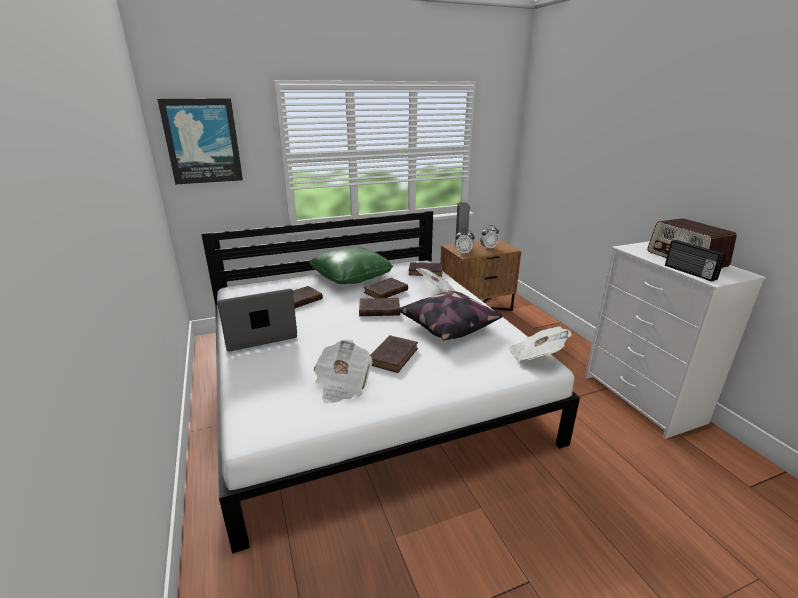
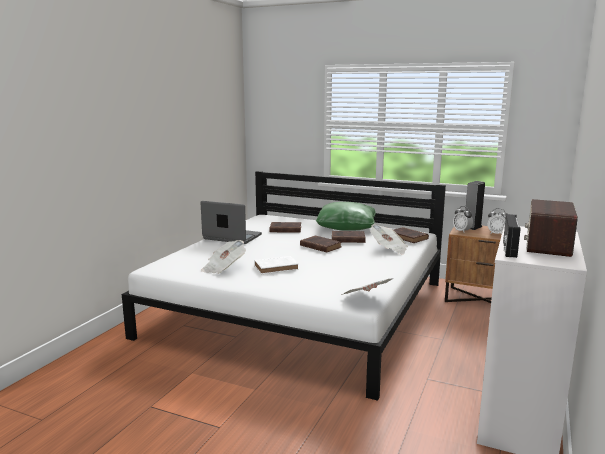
camera: 45 degrees right, 10 degrees down
(202, 141) = (273, 108): picture -> none
(393, 355) = (277, 267): brown book -> white book
(447, 326) = (345, 267): pillow -> none

